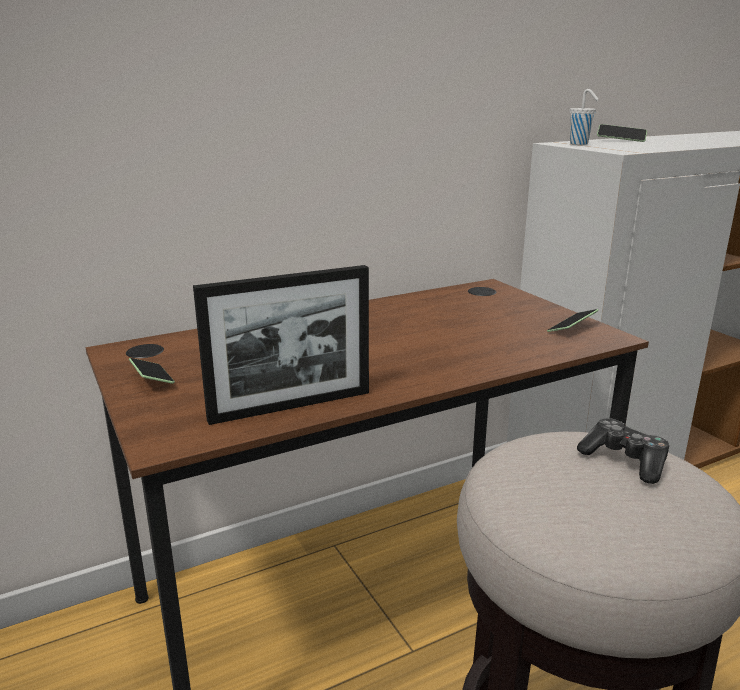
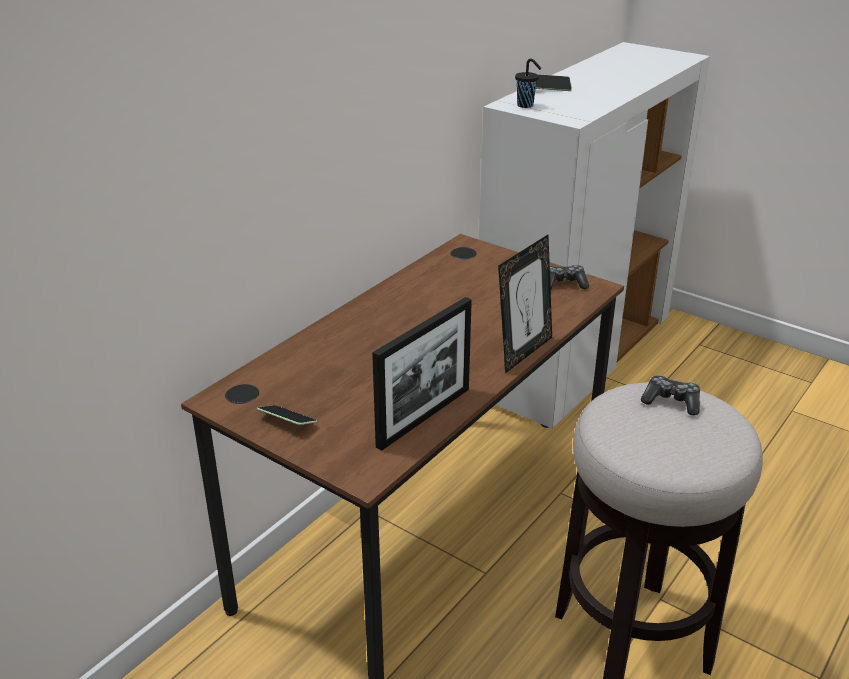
camera: 25 degrees left, 10 degrees up
(467, 374) = (523, 352): none -> picture frame
(572, 328) = (563, 284): phone -> game controller
(580, 144) = (526, 106): white cup -> black cup

